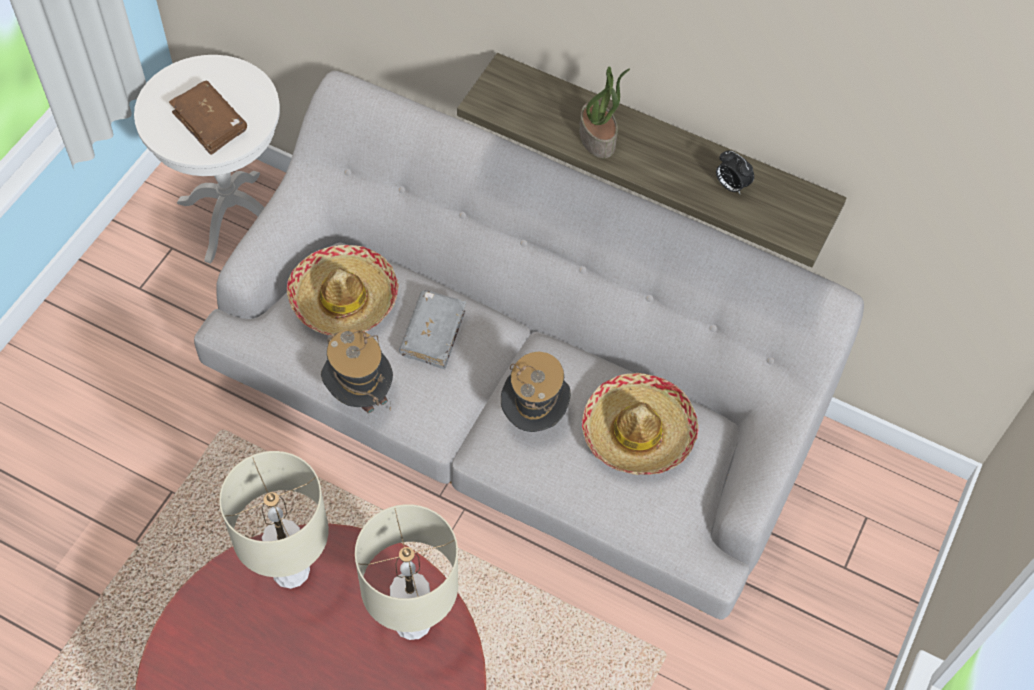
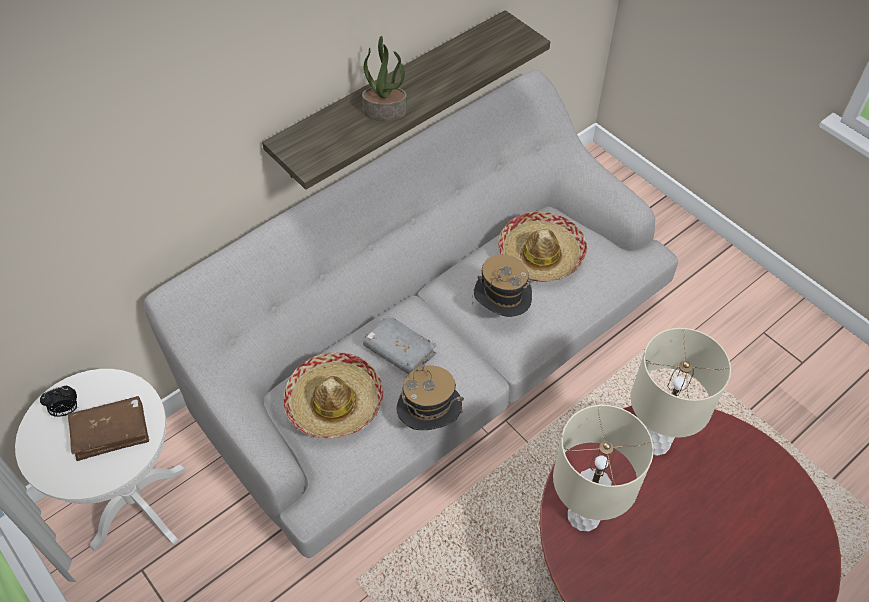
camera: 65 degrees left, 5 degrees down
(730, 186) = (467, 58): alarm clock -> alarm clock (66, 410)

